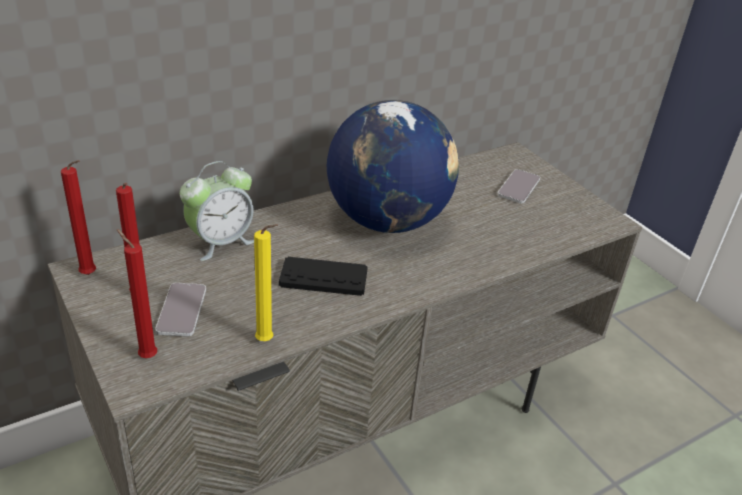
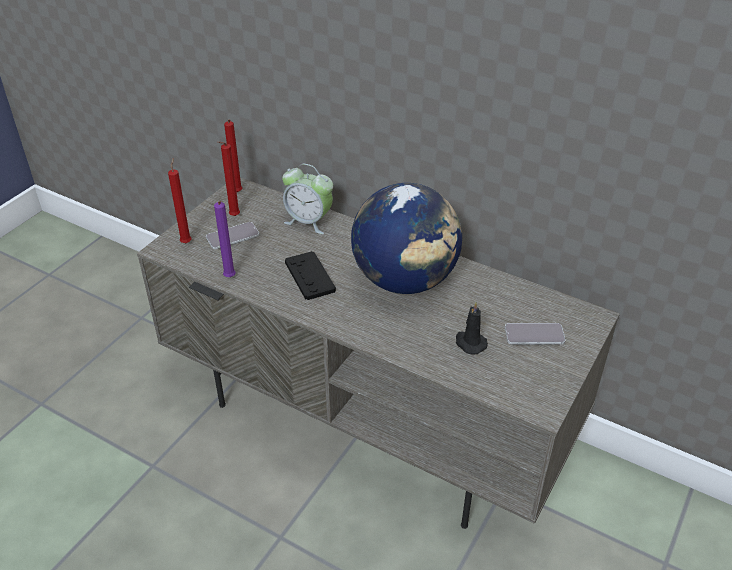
camera: 65 degrees right, 5 degrees up
(267, 341) = (229, 278): yellow candle -> purple candle
(507, 222) = (469, 343): none -> black candle

